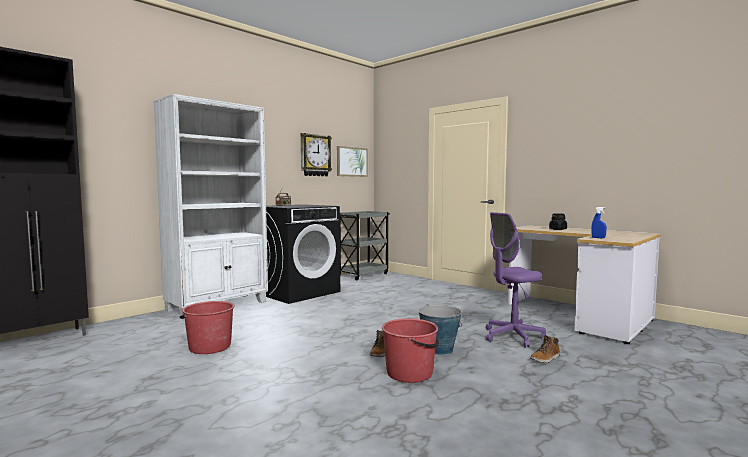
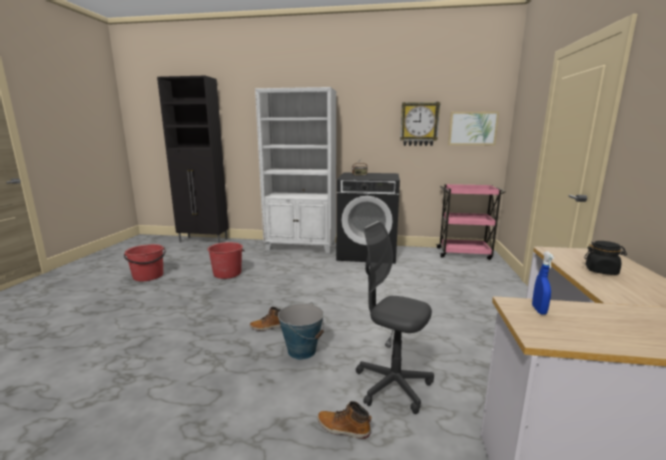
camera: 55 degrees right, 10 degrees up
(363, 275) = (464, 253): grey cart -> pink cart
(410, 373) = (234, 353): red bucket -> red bucket (148, 276)
(512, 337) = (392, 385): purple office chair -> grey office chair

